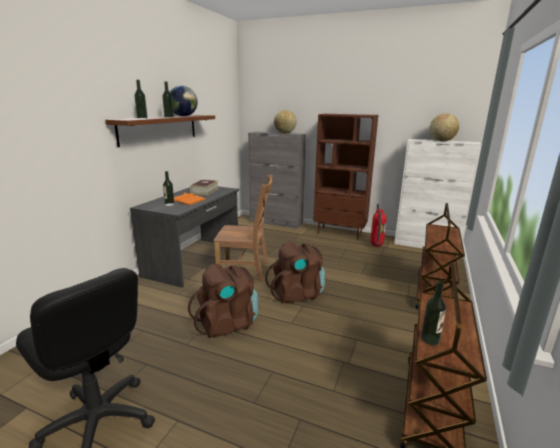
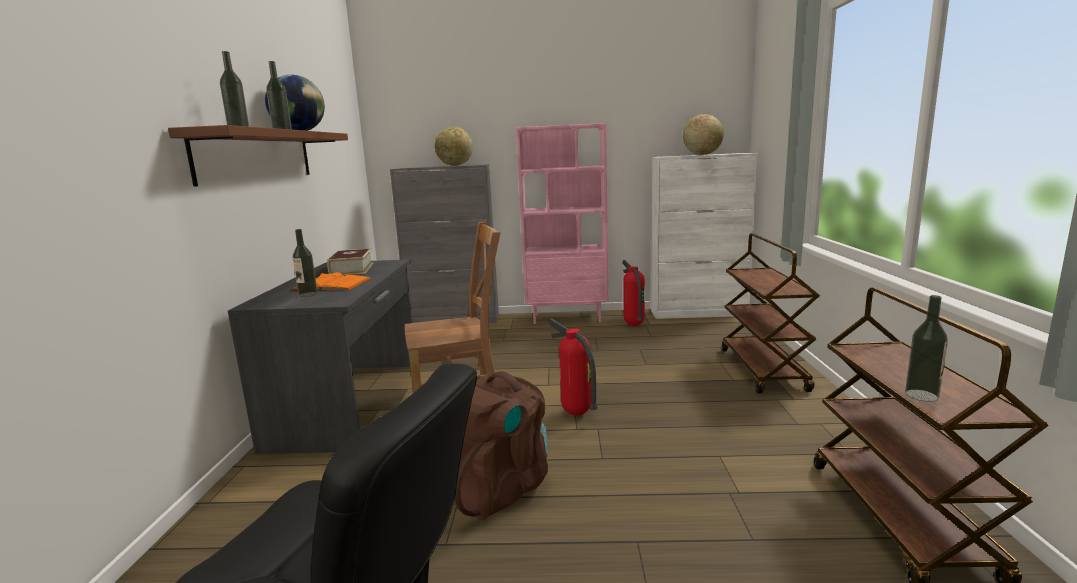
camera: 20 degrees left, 5 degrees down
(297, 294) = (575, 414): brown backpack -> fire extinguisher
(340, 233) = (567, 317): brown bookcase -> pink bookcase

